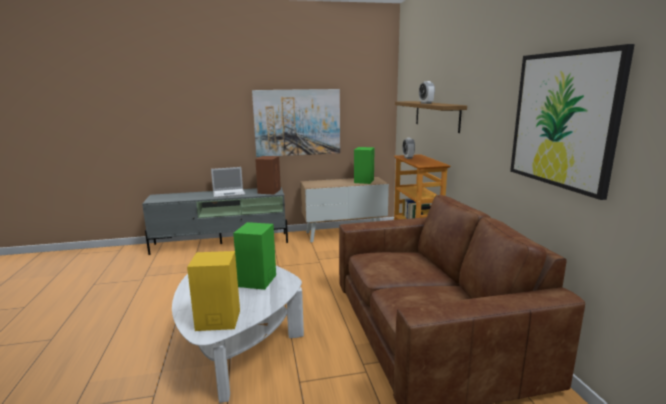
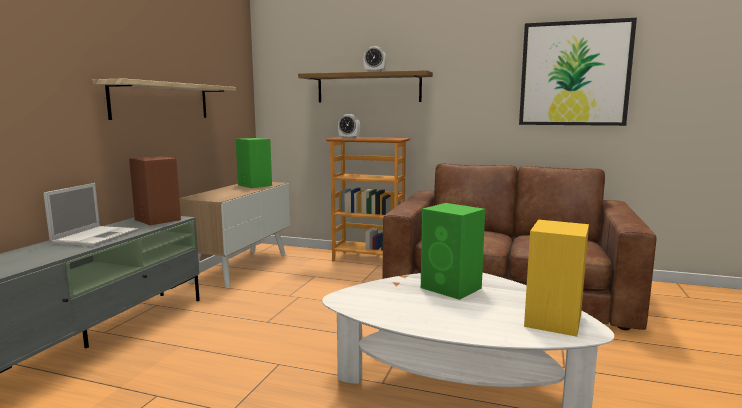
camera: 60 degrees left, 5 degrees down
(297, 122) = (161, 101): picture -> shelf

